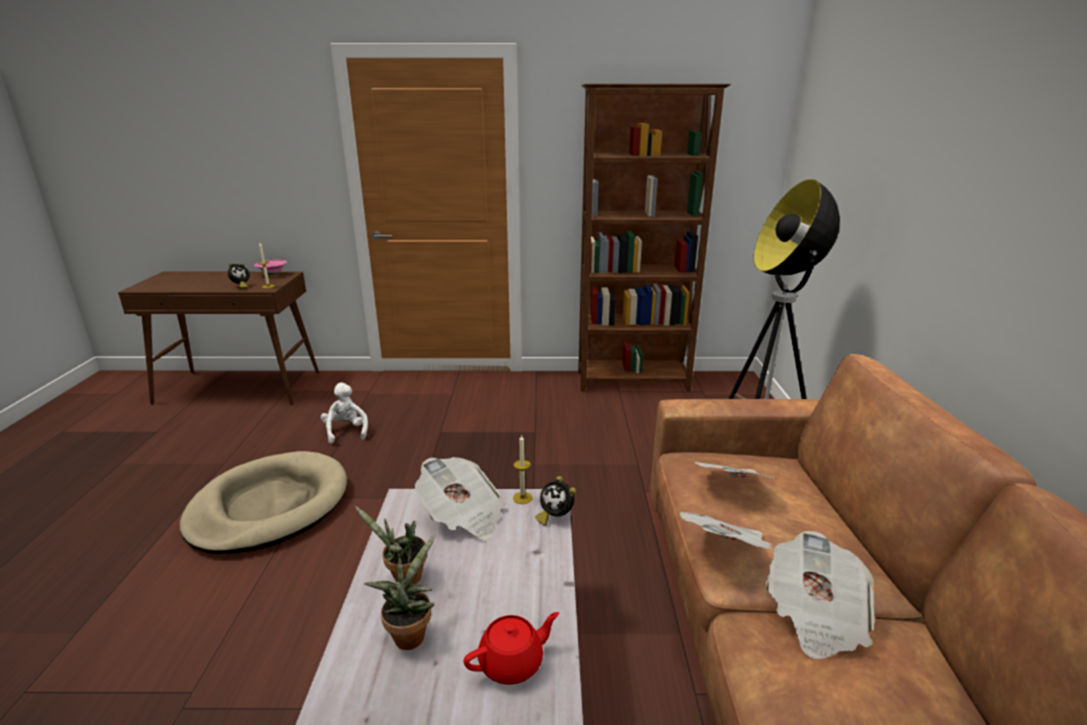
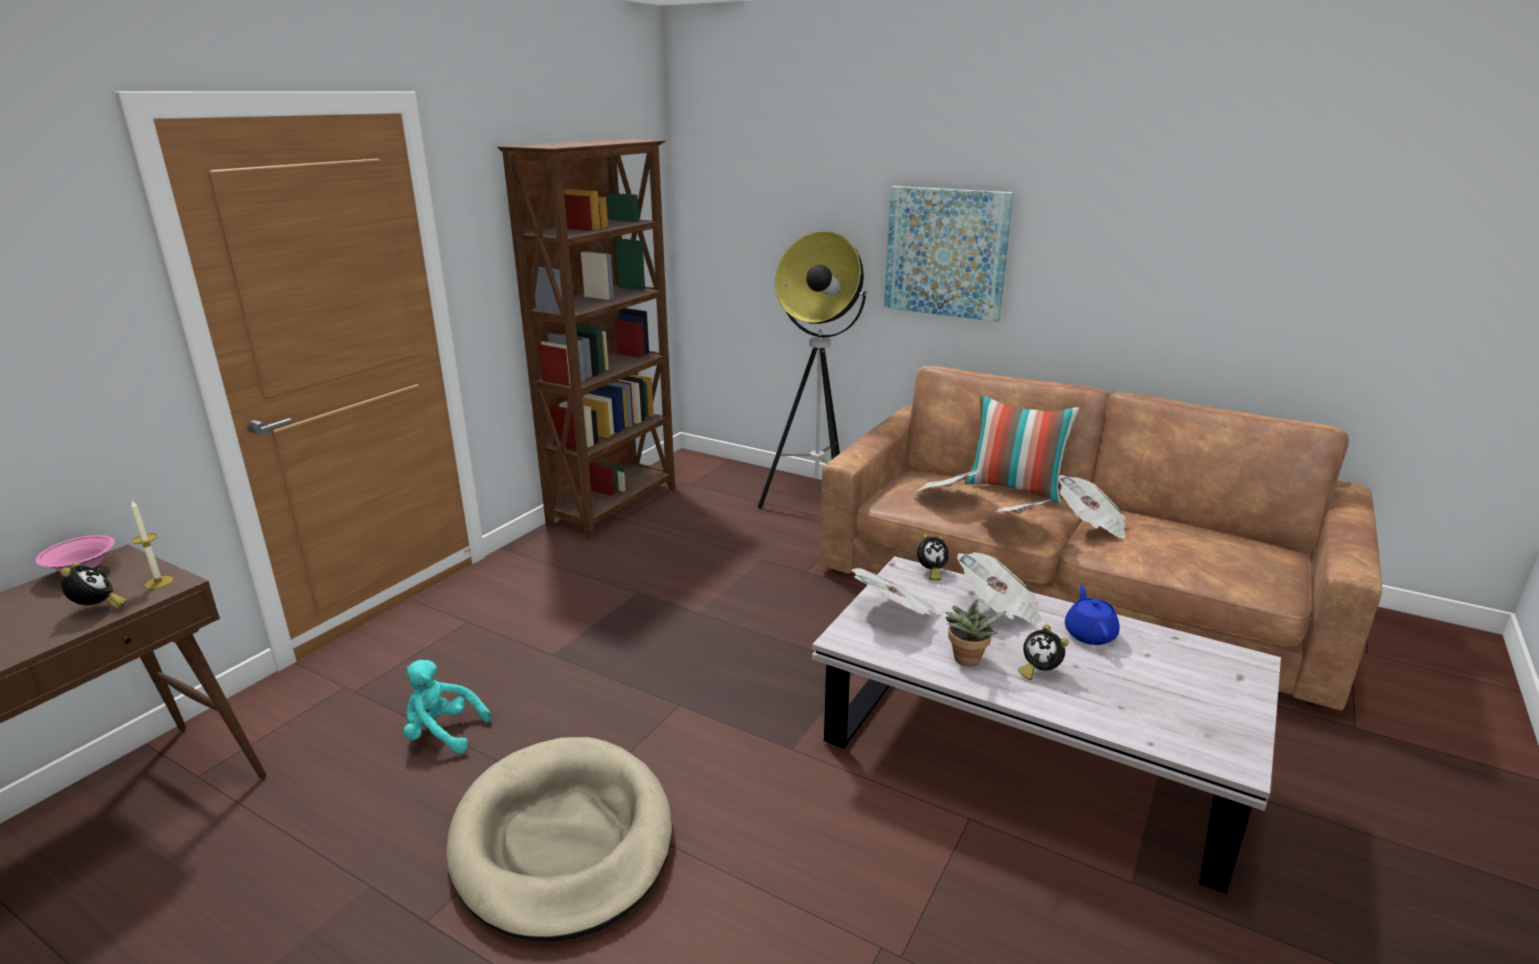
camera: 60 degrees left, 0 degrees up
(346, 431) = (442, 733): white plush toy -> turquoise plush toy
(410, 633) = (1039, 671): potted plant -> alarm clock
(512, 662) = (1089, 634): red teapot -> blue teapot
(517, 578) = (999, 609): none -> newspaper
(522, 498) = (891, 579): candle -> none
(844, 534) = (1014, 488): none -> pillow
(944, 226) = (946, 252): none -> picture

